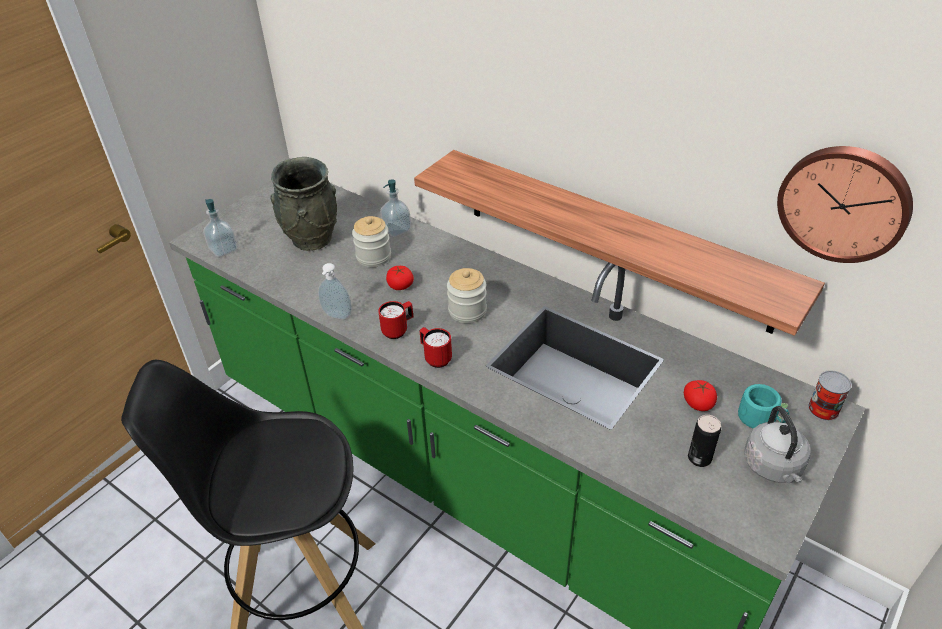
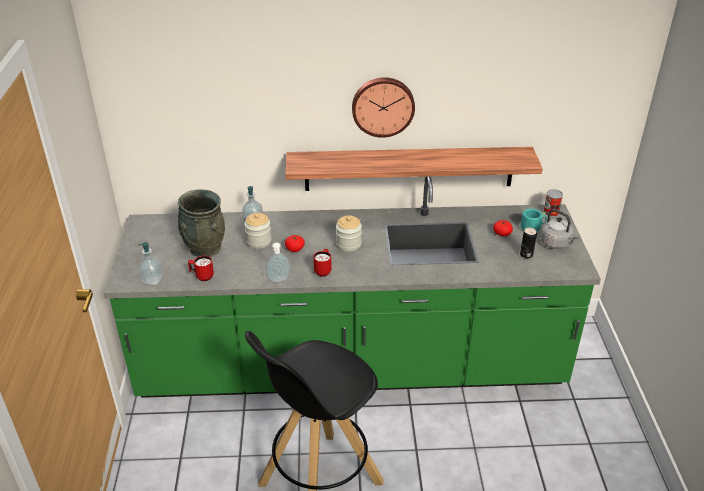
camera: 40 degrees left, 5 degrees down
(435, 358) = (360, 273): red mug -> red mug (202, 276)
(844, 202) = (535, 102): wall clock -> wall clock (383, 106)

